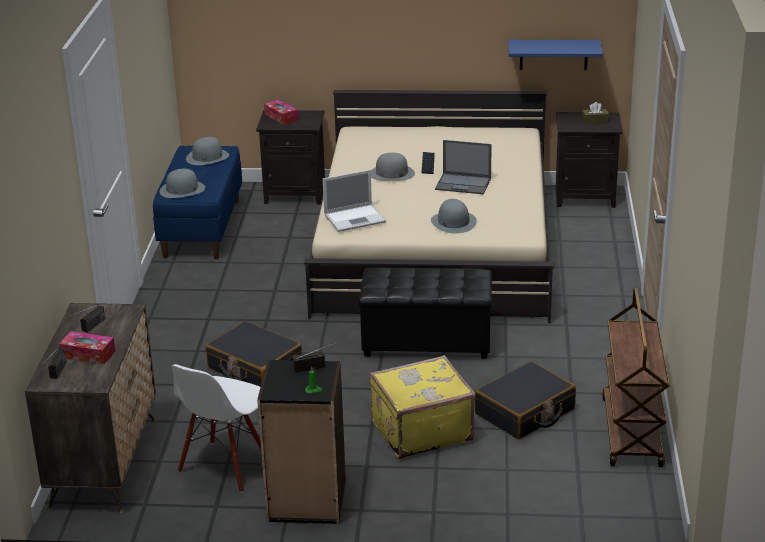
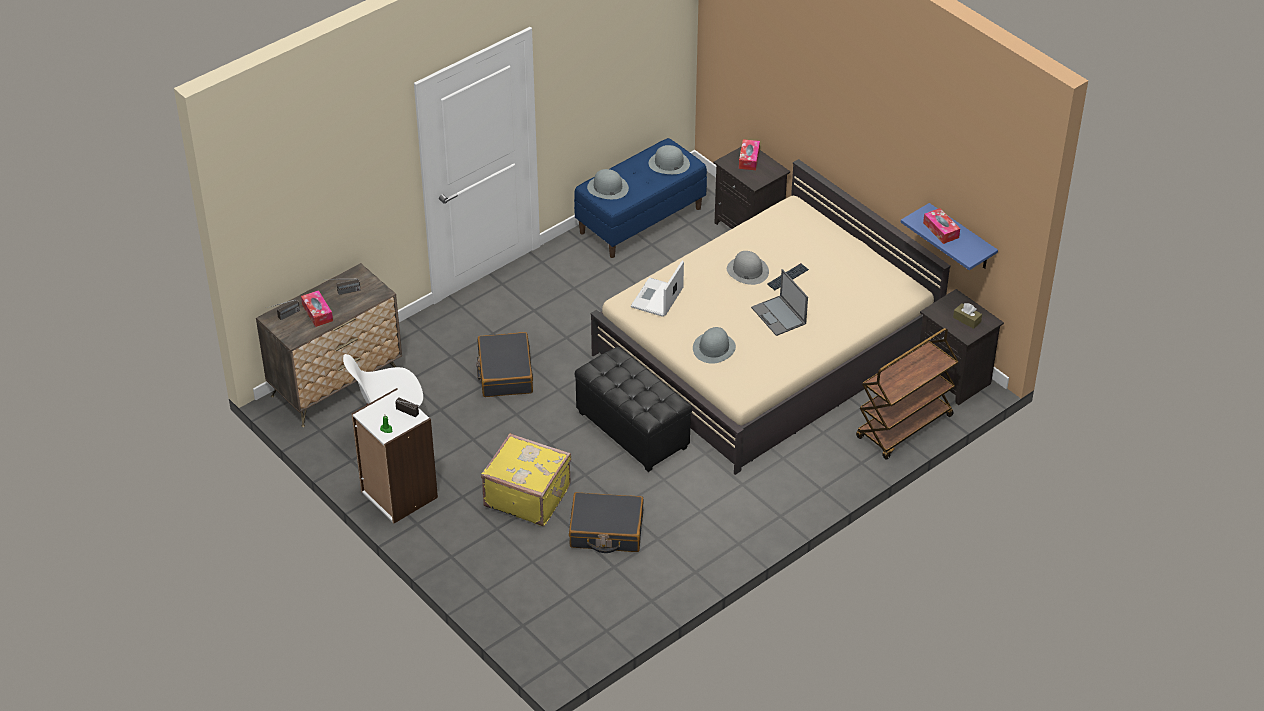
camera: 45 degrees right, 15 degrees up
(306, 501) = (398, 495): black bookcase -> white bookcase
(356, 218) = (657, 298): laptop -> laptop turned 90 degrees clockwise
(546, 46) = (941, 230): none -> tissue box
(632, 433) = (643, 597): brown cart -> brown cart (904, 428)

